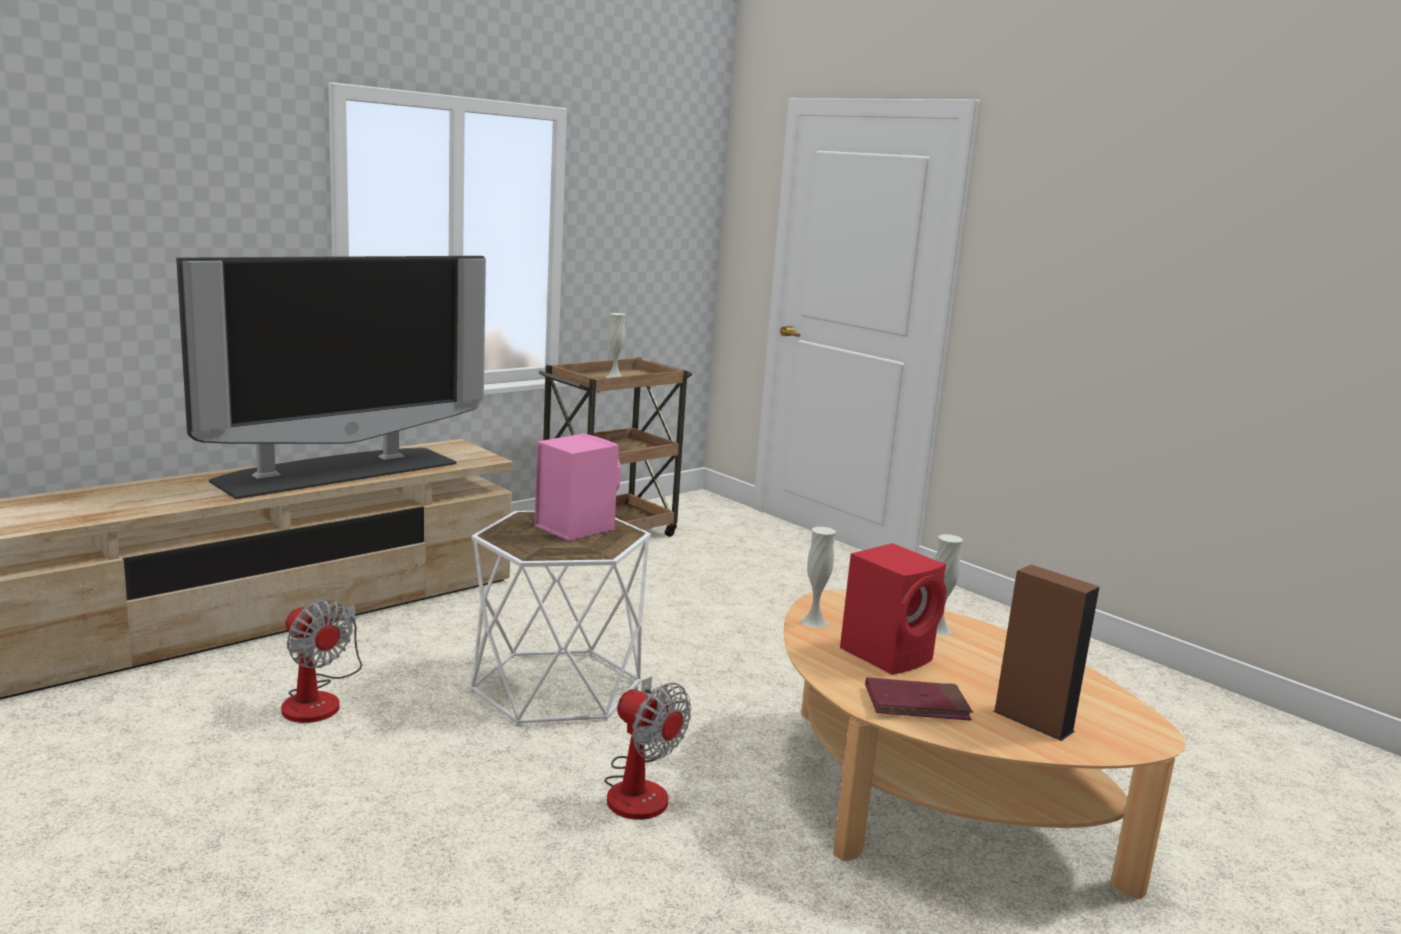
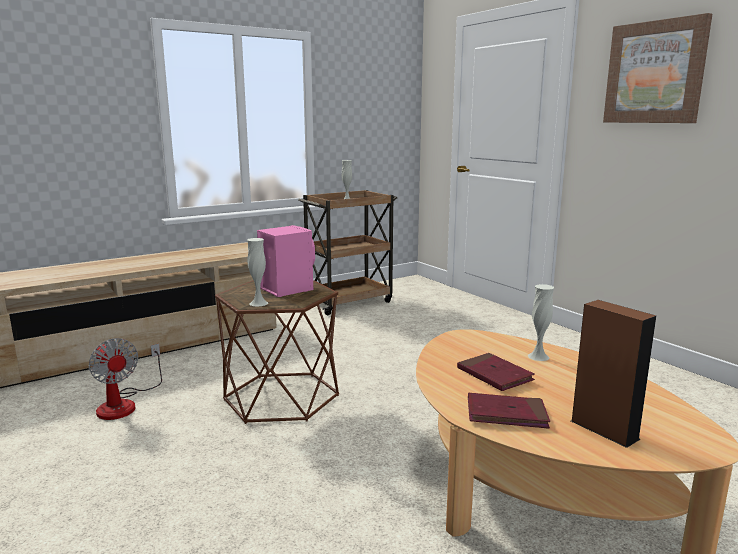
camera: 10 degrees right, 0 degrees up
(337, 471) = (159, 260): television -> none
(557, 687) = (281, 398): white side table -> brown side table
(639, 788) = (313, 471): fan -> none
(814, 622) = (443, 351): white vase -> white vase (258, 303)
(889, 654) = (494, 375): red speaker -> red book
(1079, 232) = (655, 72): none -> picture

